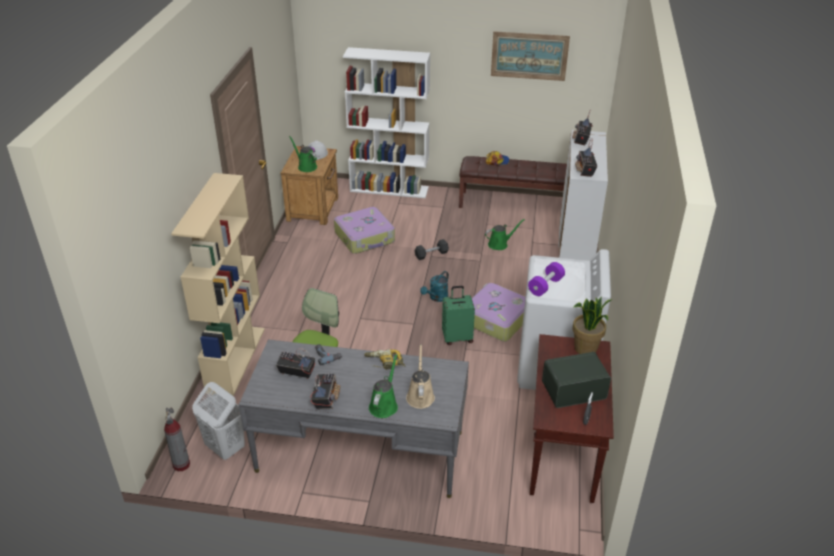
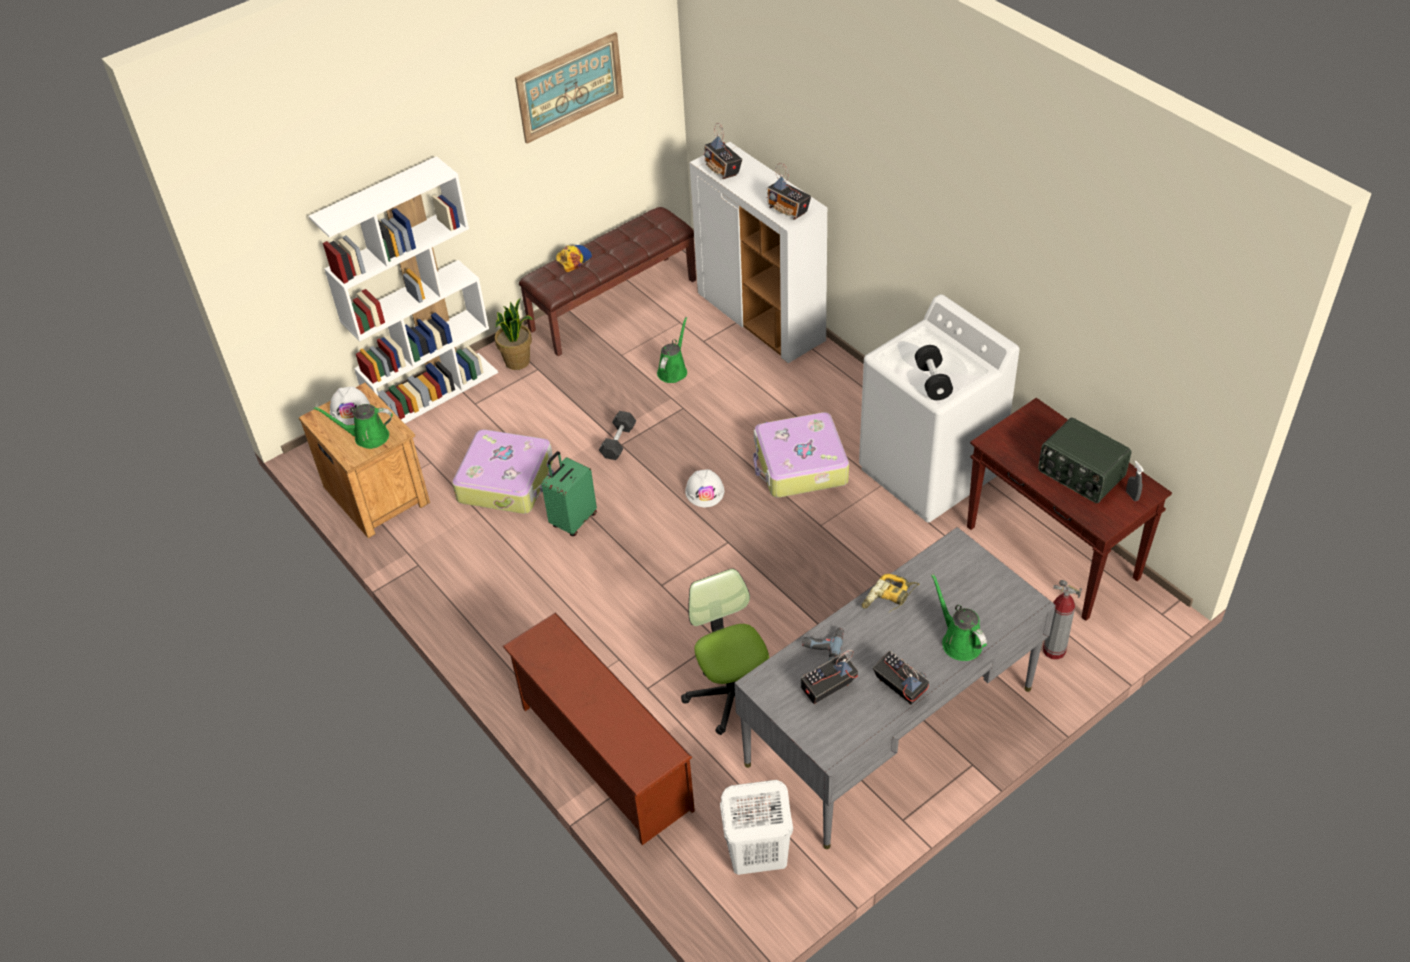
camera: 45 degrees left, 10 degrees up
(181, 464) = (742, 920): fire extinguisher -> fire extinguisher (1053, 650)
(235, 359) = (603, 757): beige bookcase -> brown shoe rack
(420, 395) = (973, 601): beige watering can -> none
(436, 298) = (705, 491): turquoise watering can -> white hard hat
(457, 337) = (794, 519): green suitcase -> green suitcase (573, 520)
(545, 286) = (932, 381): purple dumbbell -> black dumbbell
(573, 389) = (1080, 474): radio -> radio turned 75 degrees counterclockwise
(586, 348) = (1029, 422): potted plant -> potted plant (518, 361)

